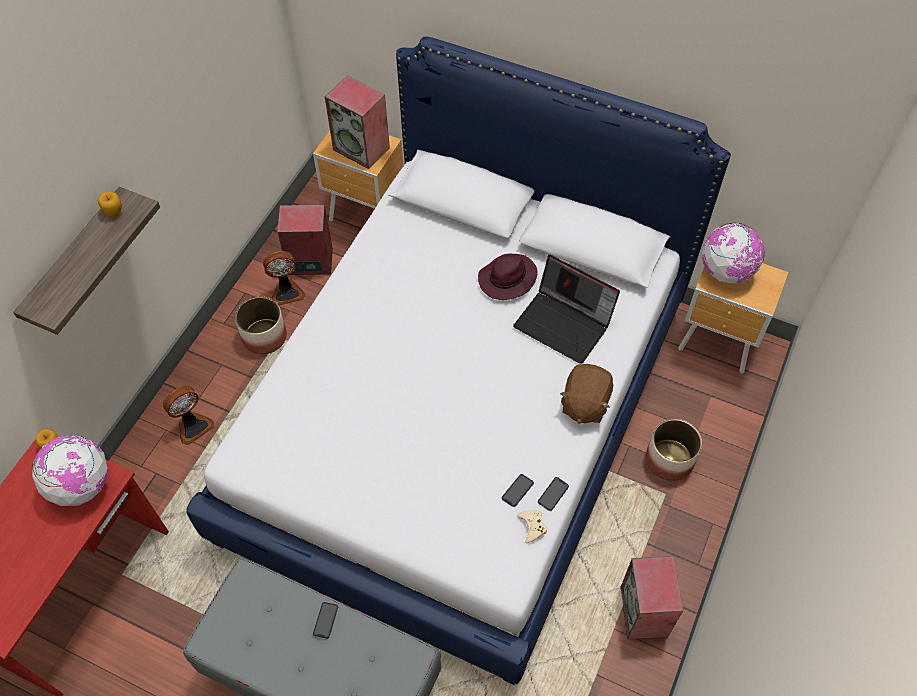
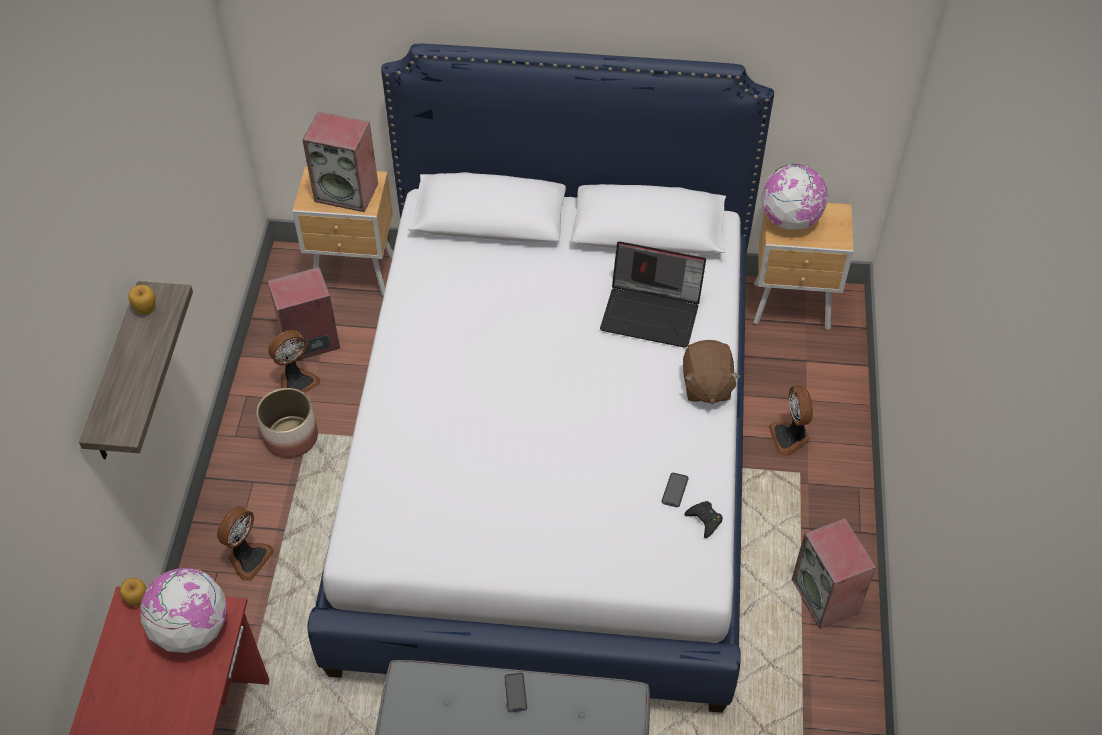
camera: 20 degrees left, 5 degrees down
(507, 280) = (573, 285): purple hat -> none
(532, 526) = (704, 520): beige game controller -> black game controller
(553, 494) = (712, 483): phone -> none
(669, 460) = (790, 437): planter -> fan

